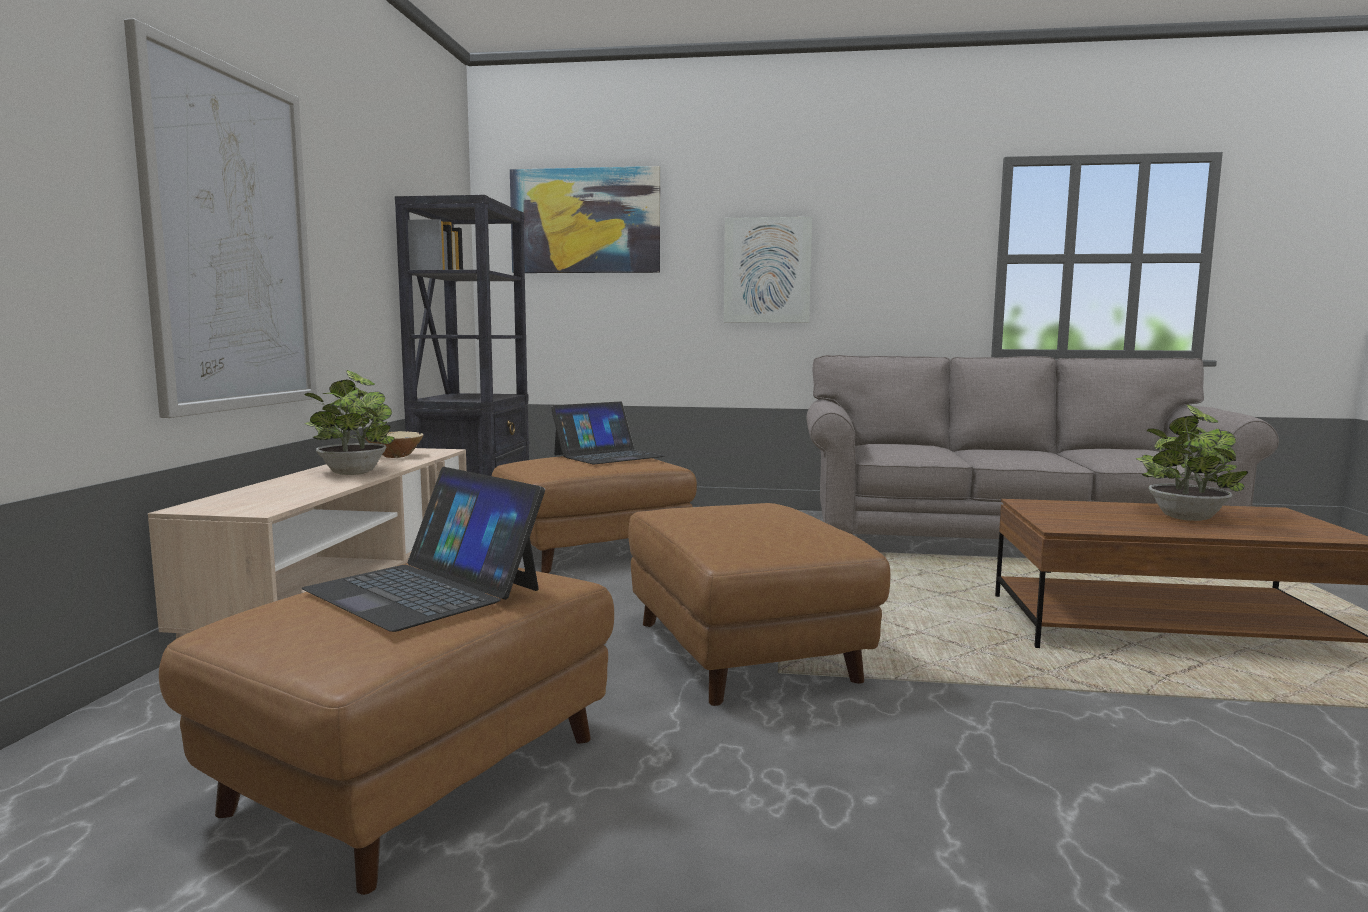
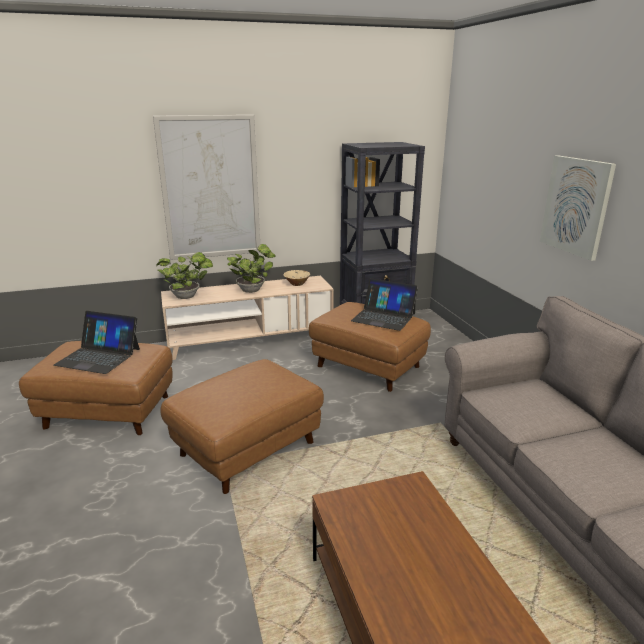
camera: 65 degrees right, 15 degrees up
(424, 589) = (99, 356): laptop -> laptop turned 90 degrees counterclockwise
(585, 221) = (487, 145): picture -> none
(1185, 516) = (436, 579): potted plant -> potted plant (187, 297)

